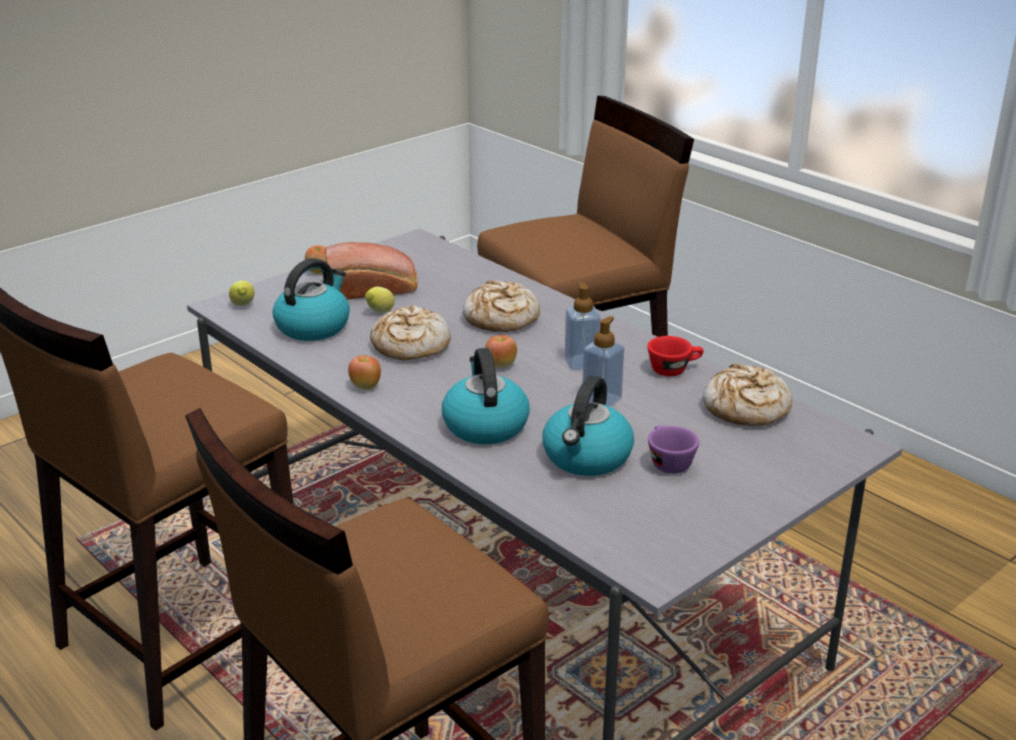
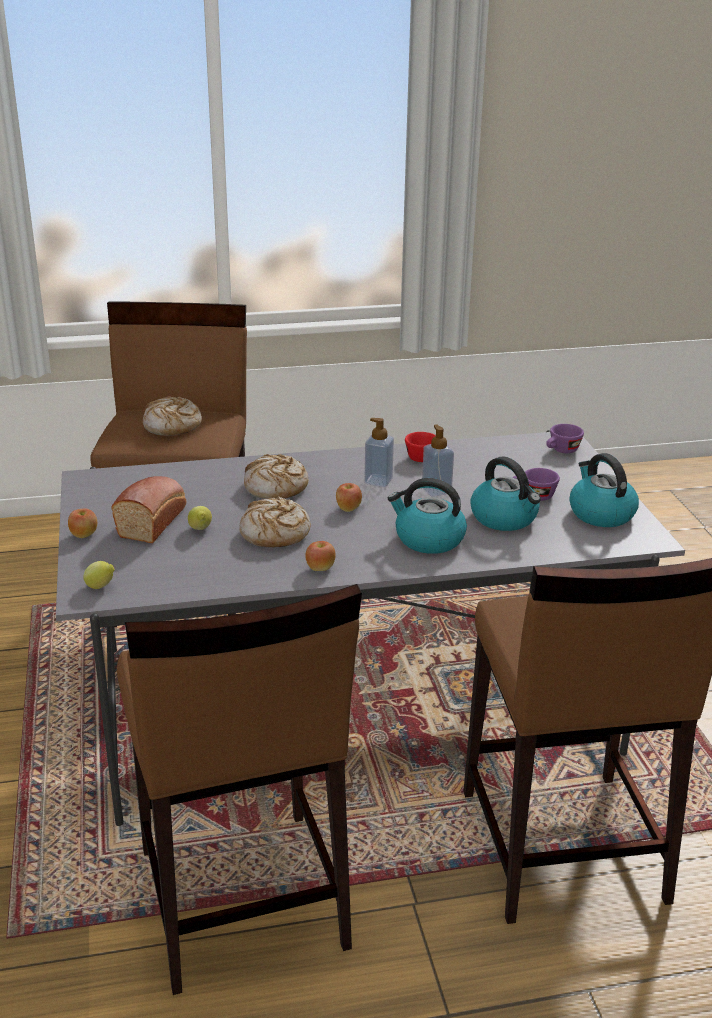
camera: 60 degrees left, 0 degrees up
(313, 326) = (187, 564): kettle -> kettle (600, 513)
(746, 408) = (493, 452): bread -> bread (172, 426)
(818, 452) = (561, 451): none -> purple cup

